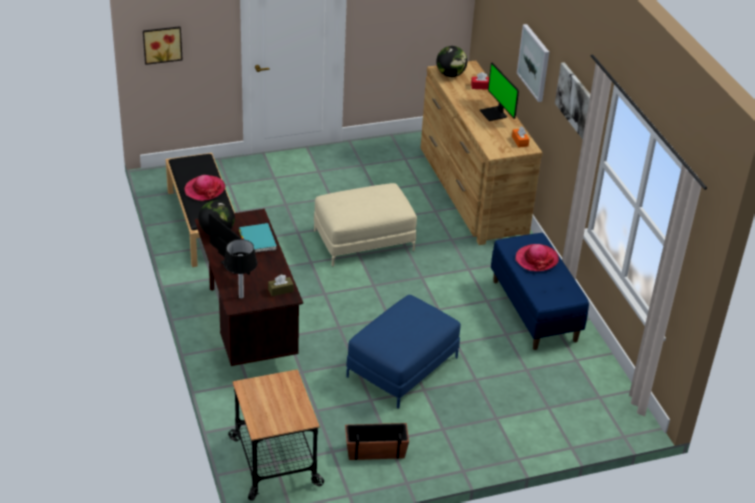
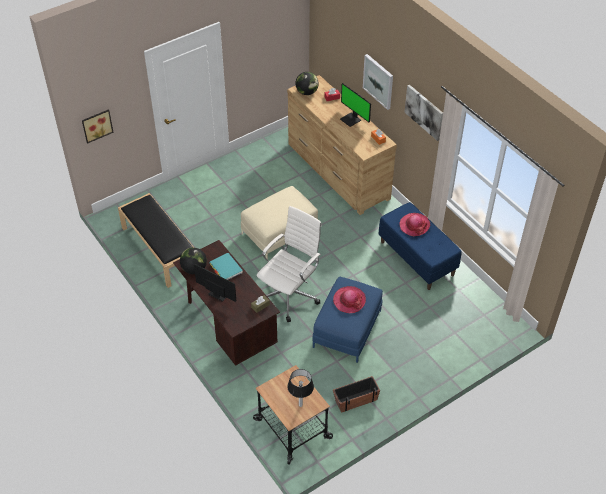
camera: 15 degrees left, 10 degrees up
(204, 189) = (159, 227): hat -> hat (349, 300)
(241, 297) = (235, 319): table lamp -> table lamp (301, 405)
(344, 311) = (290, 294): none -> white office chair

